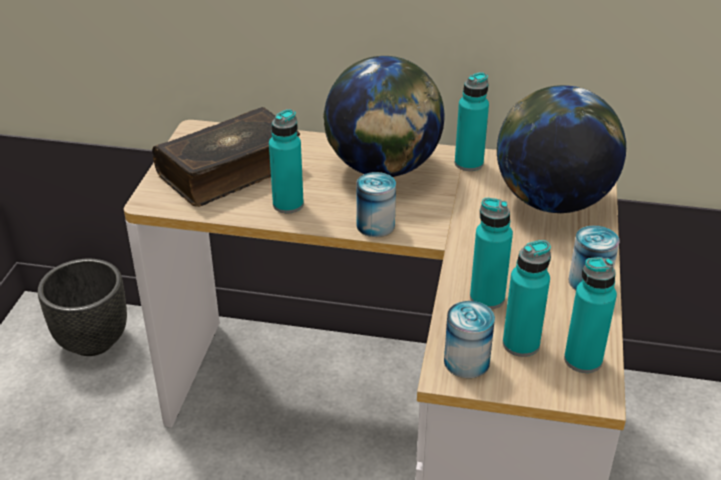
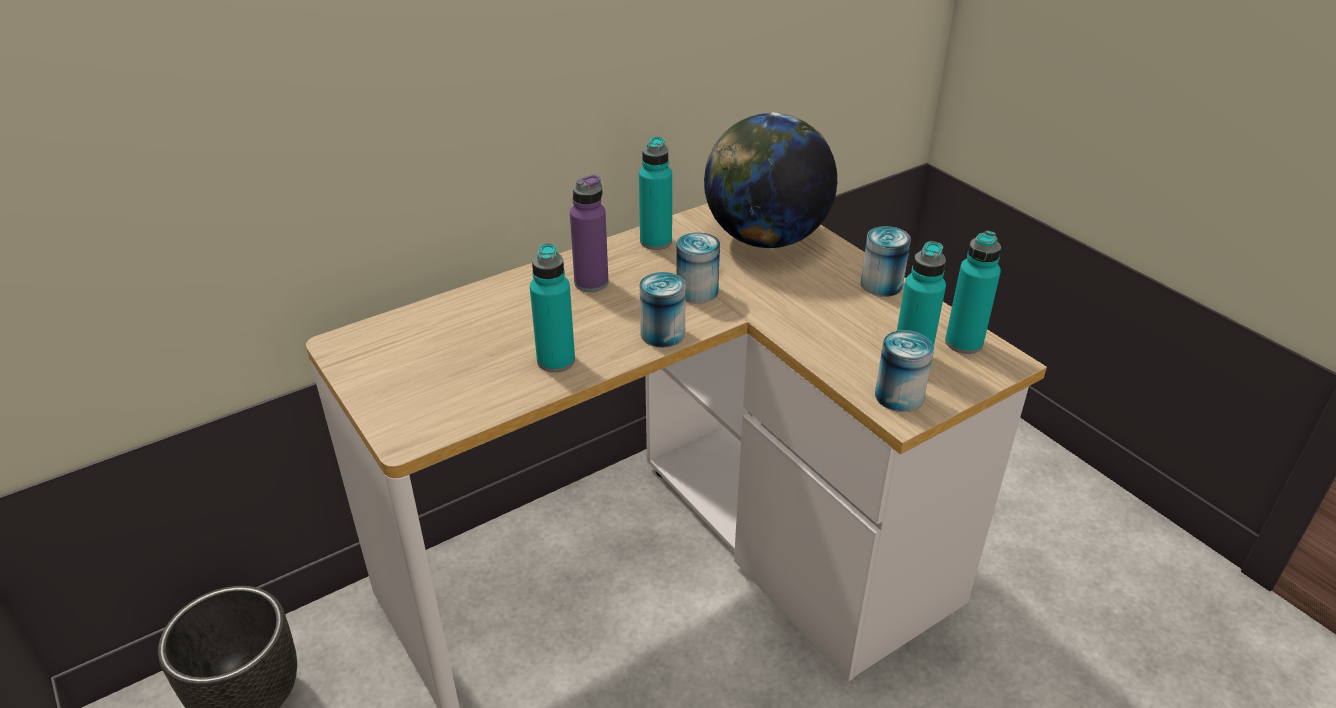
camera: 45 degrees left, 0 degrees up
(231, 170) = (445, 361): book -> none
(383, 169) = (591, 283): globe -> purple bottle
(442, 211) = (697, 291): none -> can
(487, 298) = (837, 339): turquoise bottle -> none

